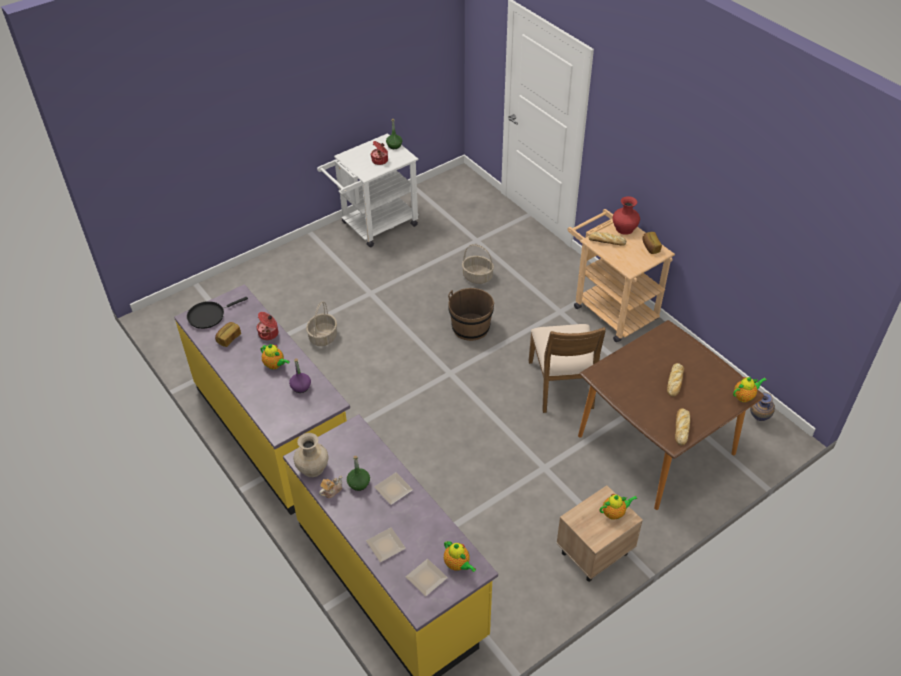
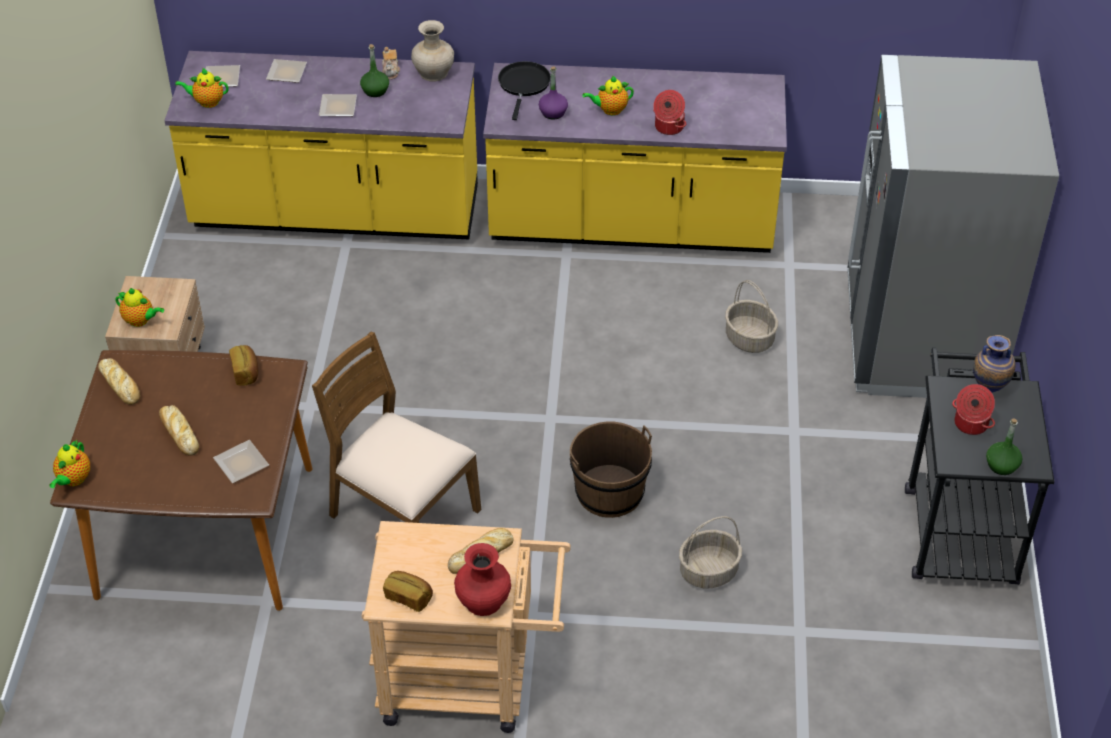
camera: 130 degrees right, 0 degrees up
(209, 316) = (755, 98): black frying pan -> black frying pan (524, 85)
(228, 338) = (696, 96): bread -> bread (246, 372)
(267, 284) = (919, 338): none -> grey fridge
(374, 226) = (958, 525): white cart -> black cart
(614, 513) = (140, 320): teapot -> teapot turned 90 degrees counterclockwise
(659, 348) = (242, 462): none -> plate
(758, 419) = (100, 675): vase -> vase (988, 388)

